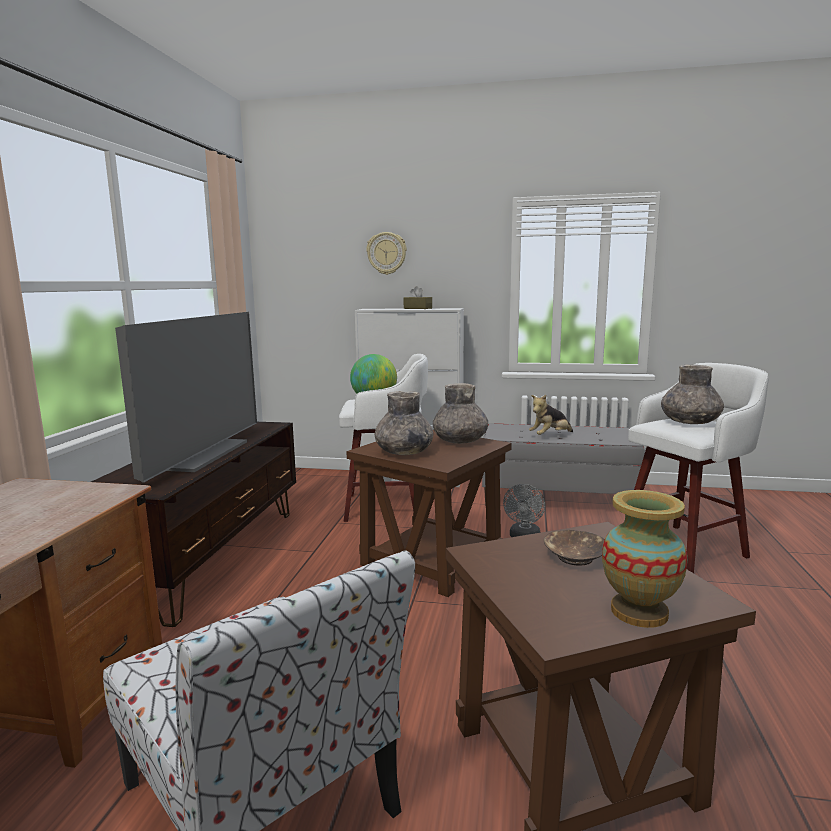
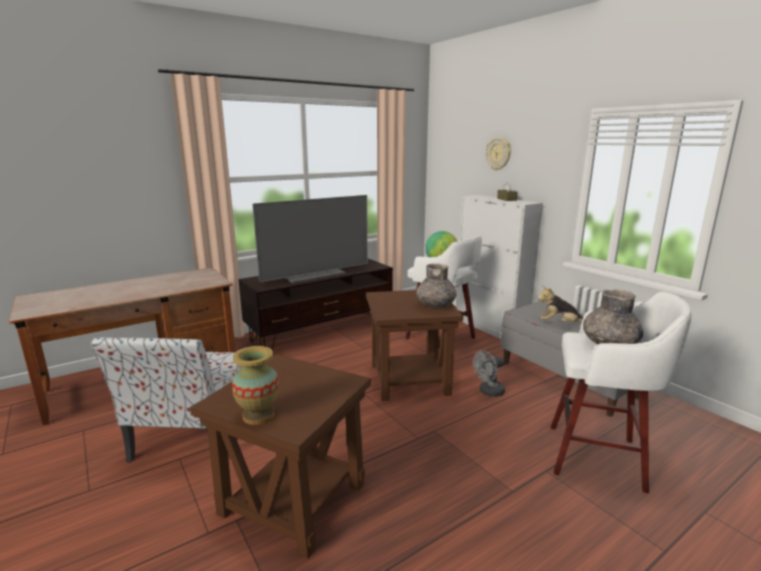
camera: 45 degrees right, 5 degrees up
(403, 452) = (388, 302): grey vase -> none
(575, 557) = (305, 383): brown bowl -> none

